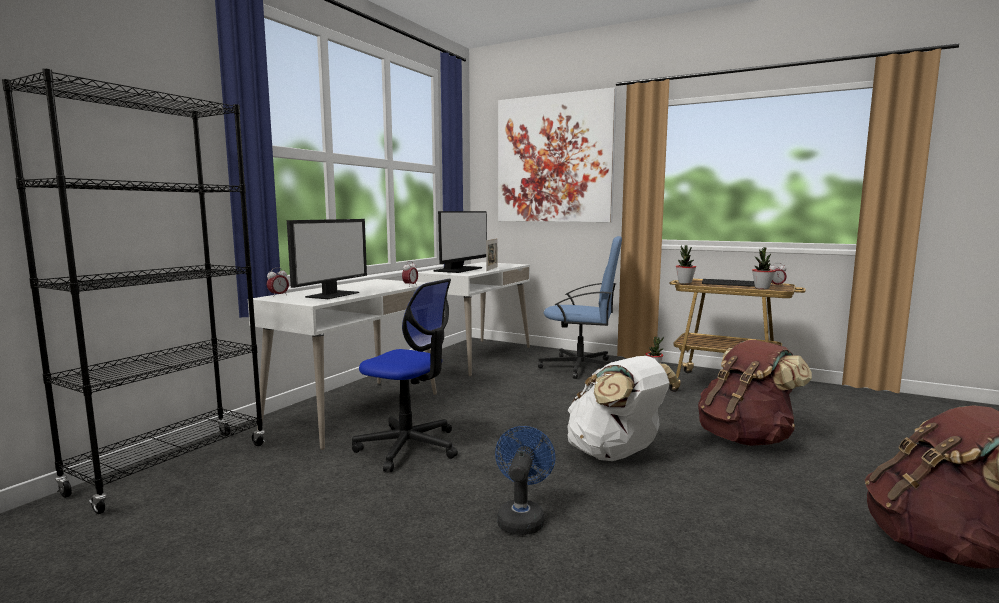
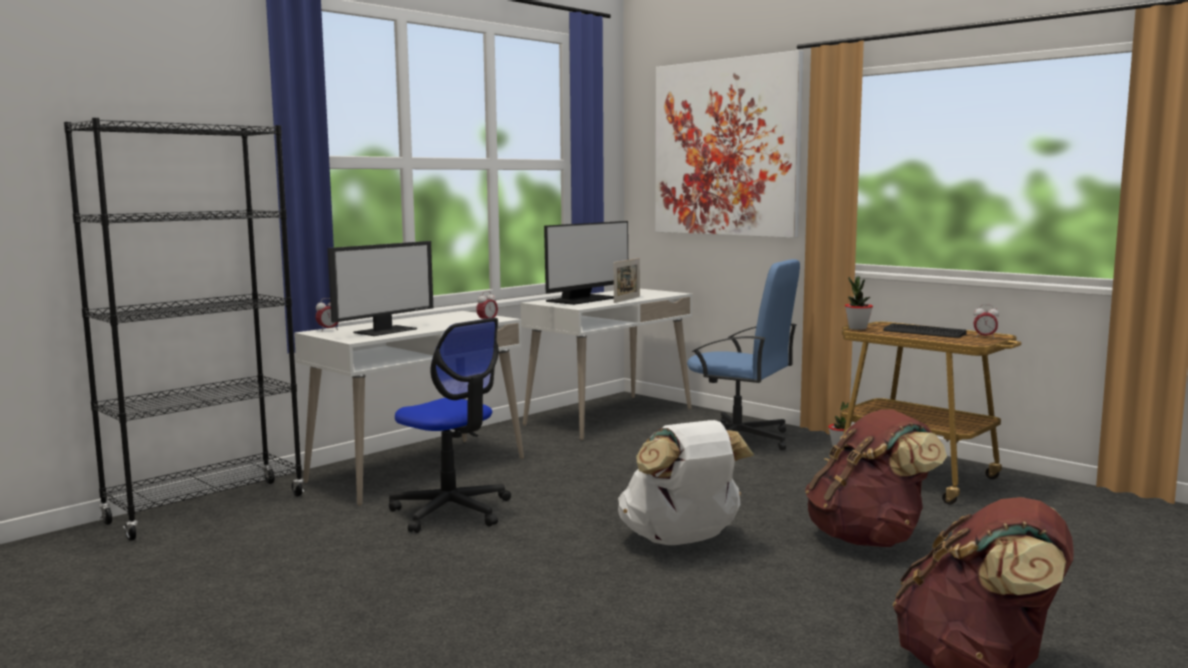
camera: 15 degrees right, 0 degrees up
(521, 517) = (520, 586): blue fan -> none
(762, 288) = (951, 340): potted plant -> none

